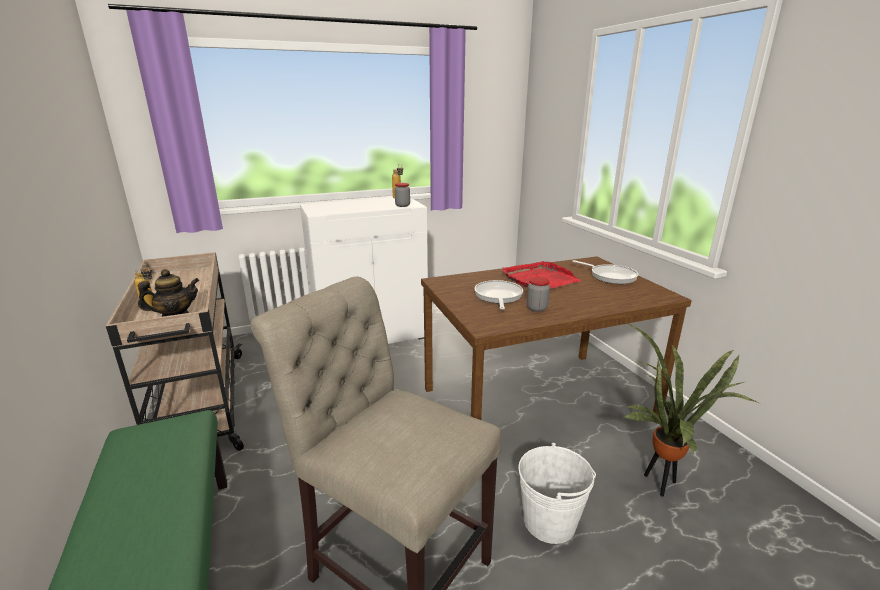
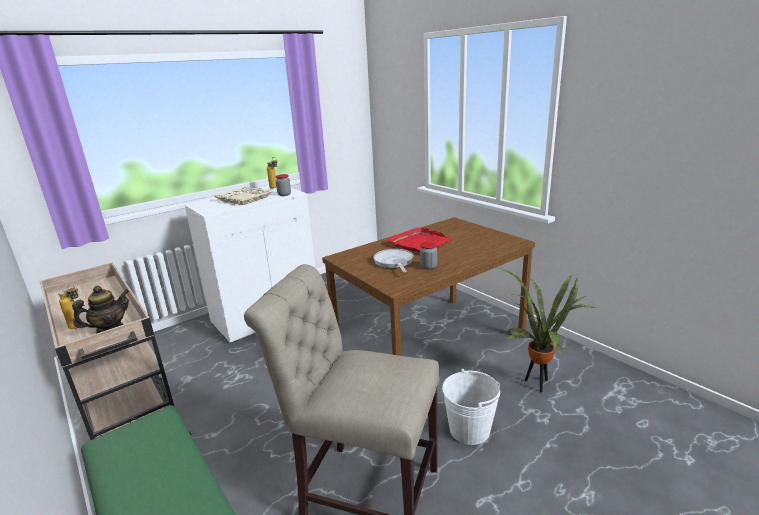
camera: 15 degrees left, 0 degrees up
(360, 205) = (244, 199): none -> beige tray
(610, 276) = (471, 232): frying pan -> none

